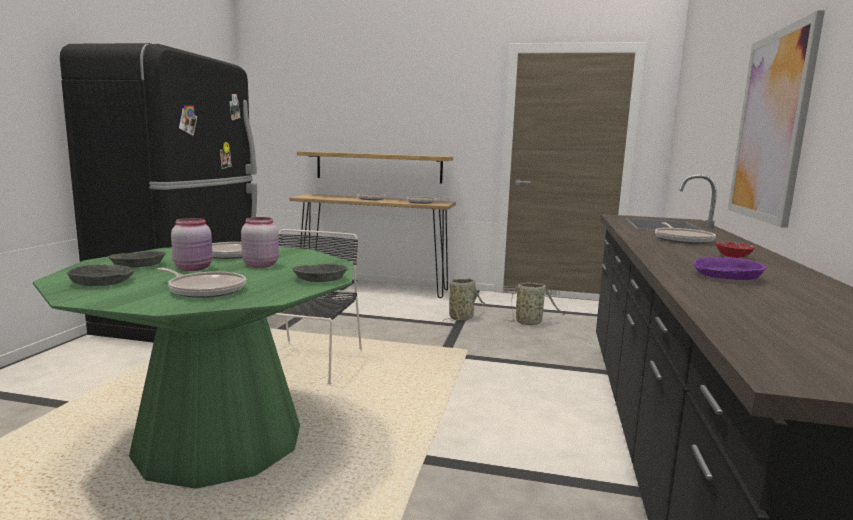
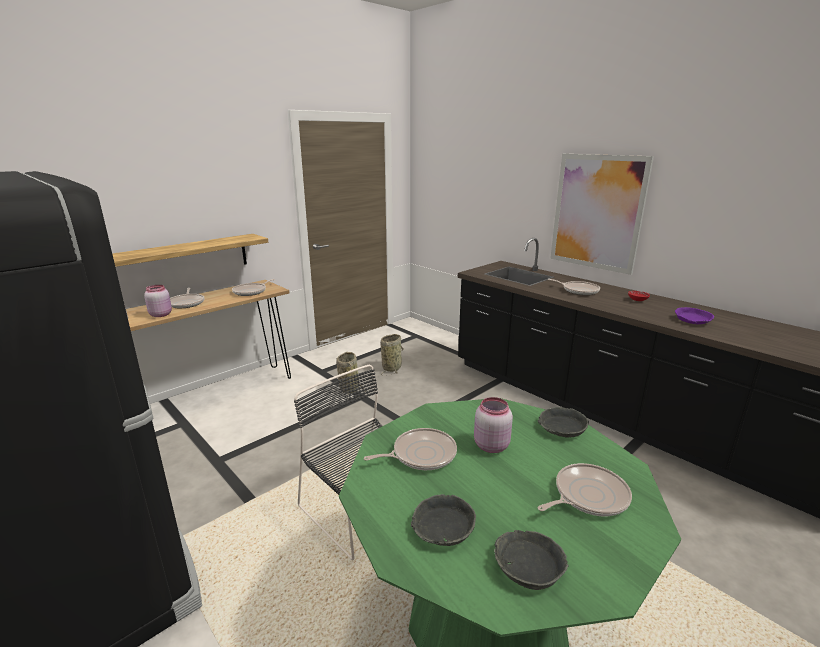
camera: 55 degrees left, 10 degrees up
(194, 268) = (485, 488): pink jar -> pink jar (161, 314)

